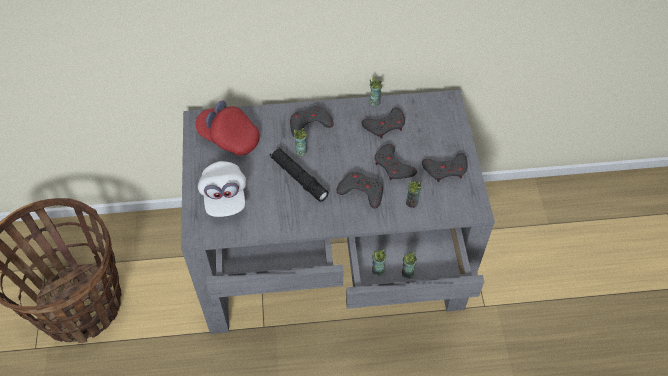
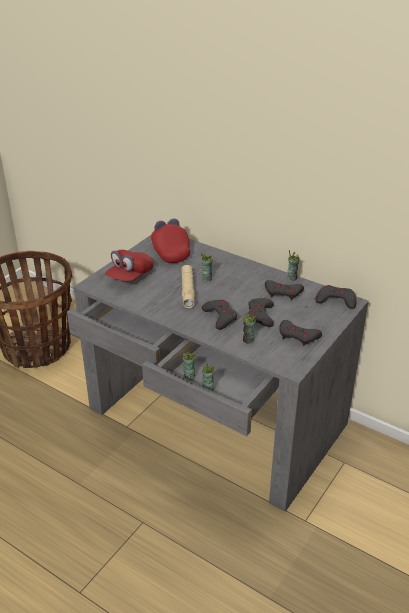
camera: 40 degrees right, 20 degrees down
(224, 196) = (130, 276): white cap -> red cap
(299, 178) = (187, 290): black flashlight -> beige flashlight
(309, 124) = (230, 268): grey game controller -> grey game controller (336, 300)

